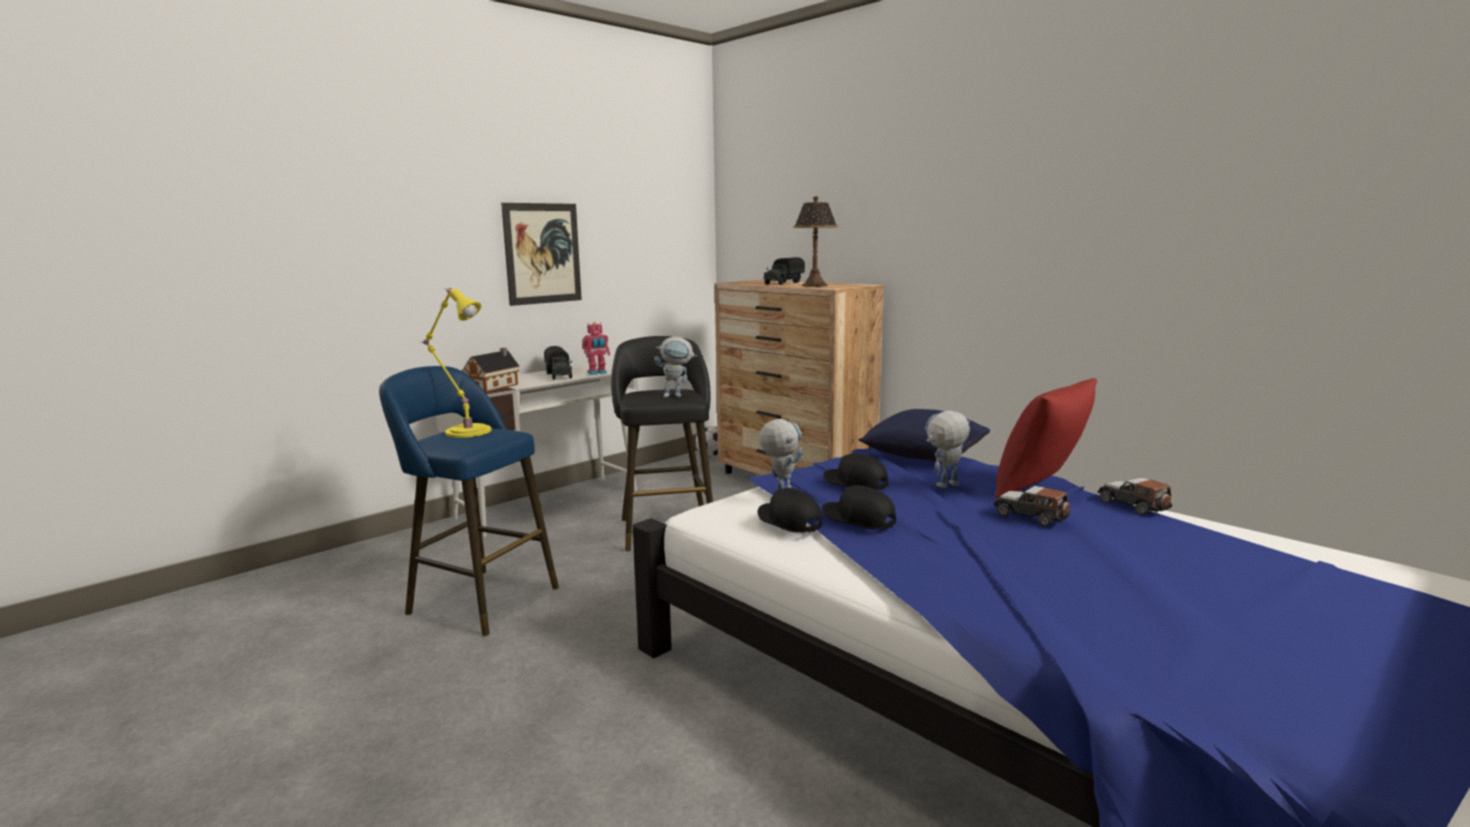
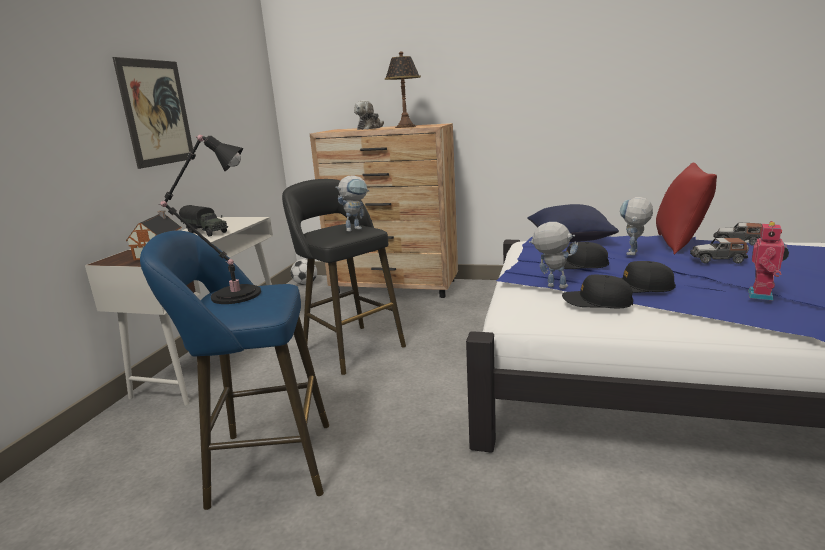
camera: 30 degrees left, 5 degrees up
(465, 431) = (232, 295): yellow table lamp -> black table lamp
(597, 373) = (241, 225): toy robot -> toy robot (763, 295)
(783, 283) = (370, 128): toy truck -> plush toy

